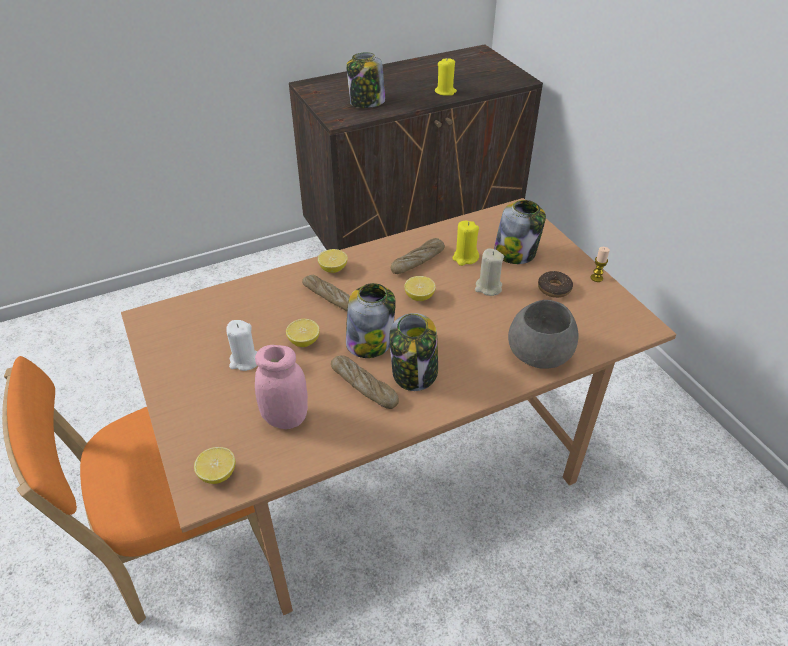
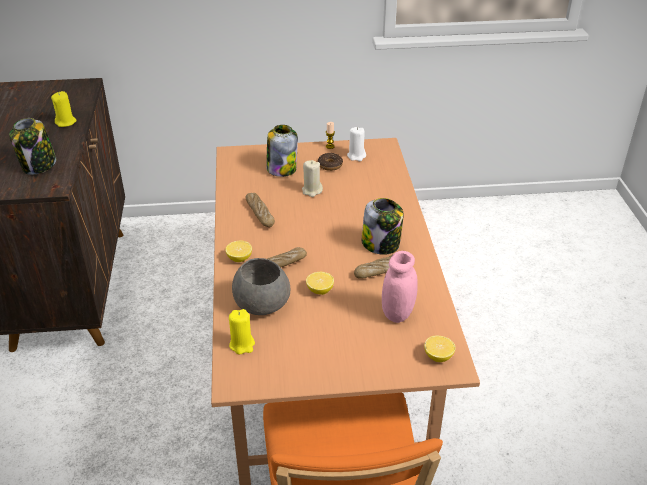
camera: 70 degrees left, 5 degrees down
(244, 361) = (325, 326): white candle -> white candle (356, 156)
(370, 342) = (339, 257): jar -> none
(419, 297) = (302, 223): lemon -> none
(465, 258) = (271, 191): yellow candle -> yellow candle (242, 344)
(540, 352) = (387, 189): grey bowl -> grey bowl (261, 303)

